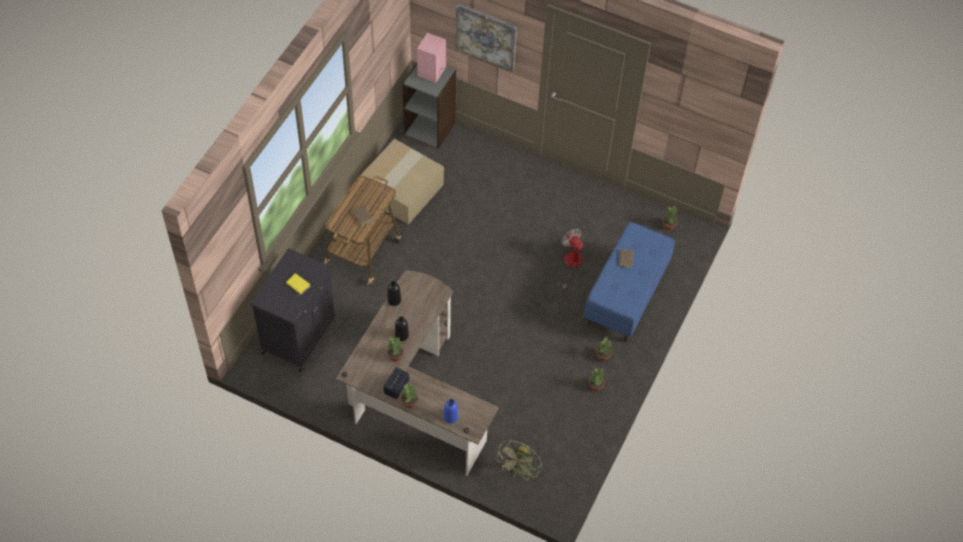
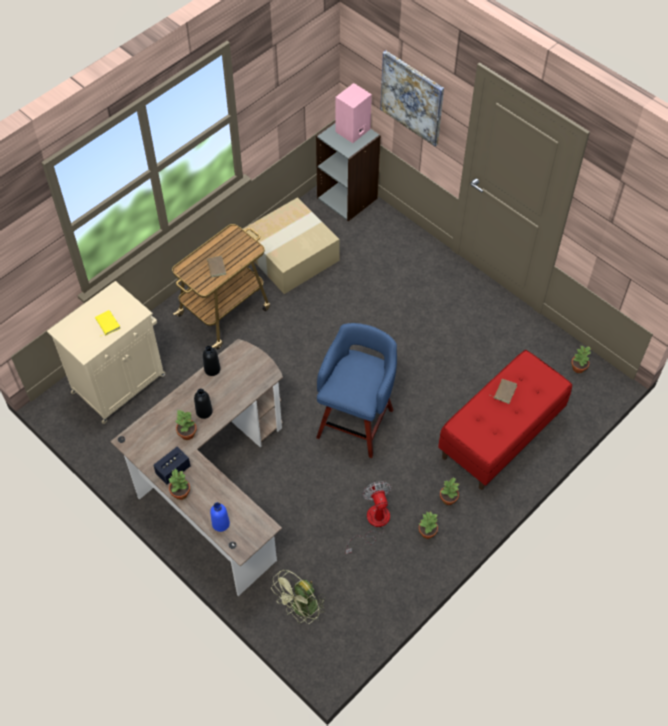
camera: 20 degrees right, 0 degrees up
(299, 334) = (120, 383): black cabinet -> beige cabinet
(508, 314) = (356, 421): none -> blue stool
(571, 265) = (449, 384): fan -> fan (373, 523)
(626, 296) = (500, 436): blue bench -> red bench

